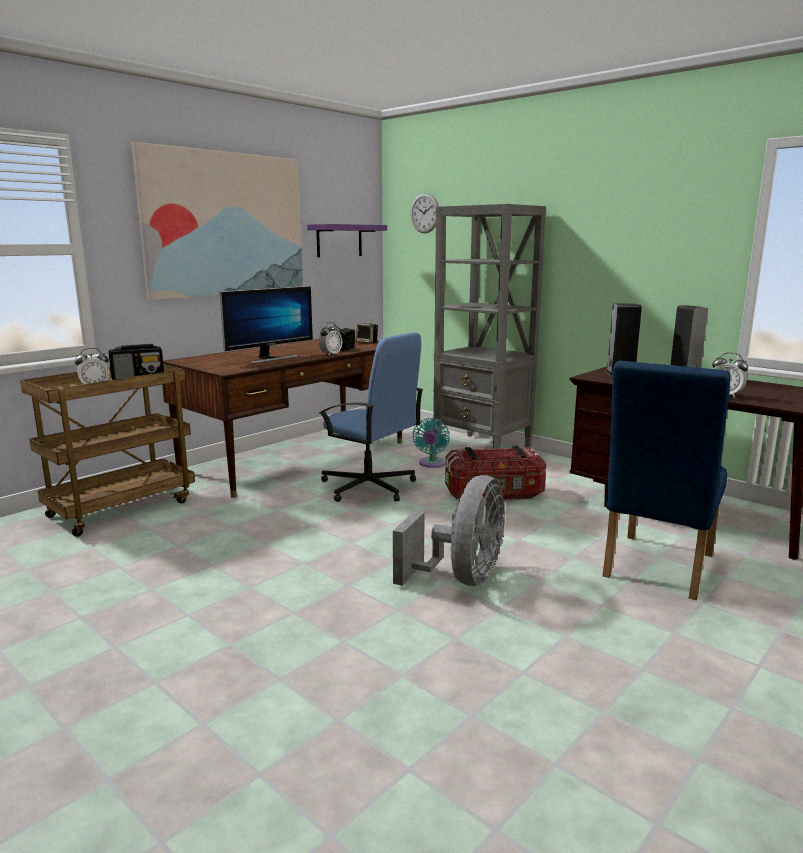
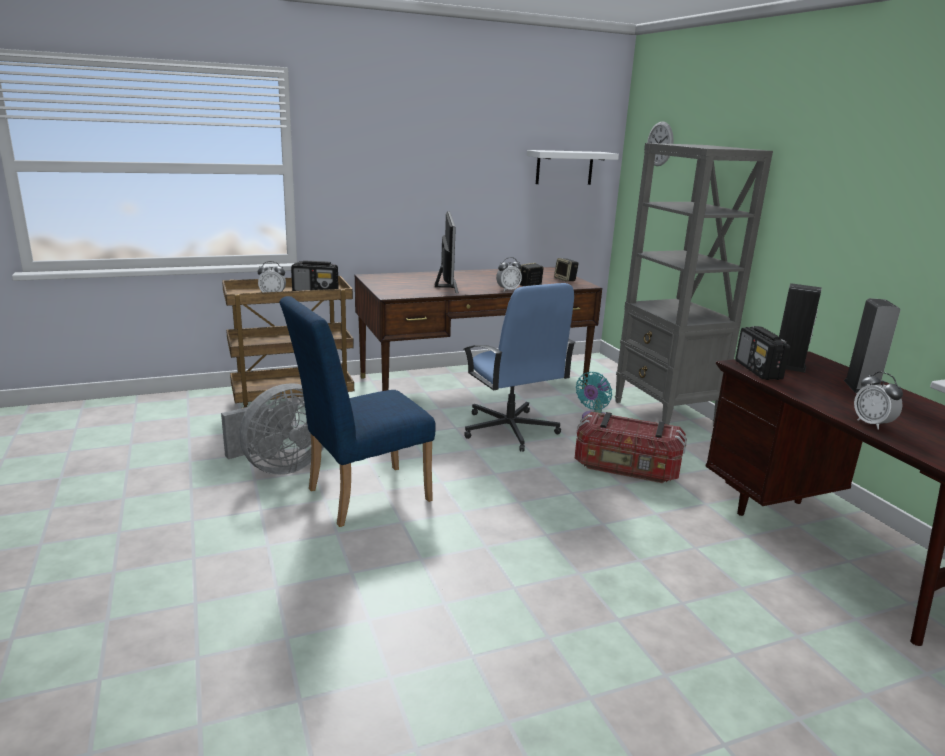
camera: 25 degrees right, 5 degrees up
(225, 224) = (434, 149): picture -> none
(270, 358) = (446, 286): monitor -> monitor turned 75 degrees counterclockwise
(339, 240) = (564, 167): purple shelf -> white shelf
(462, 578) = (506, 547): grey fan -> grey fan (280, 467)
(607, 378) = (758, 370): none -> radio
(655, 569) = (719, 601): blue chair -> blue chair (360, 496)

